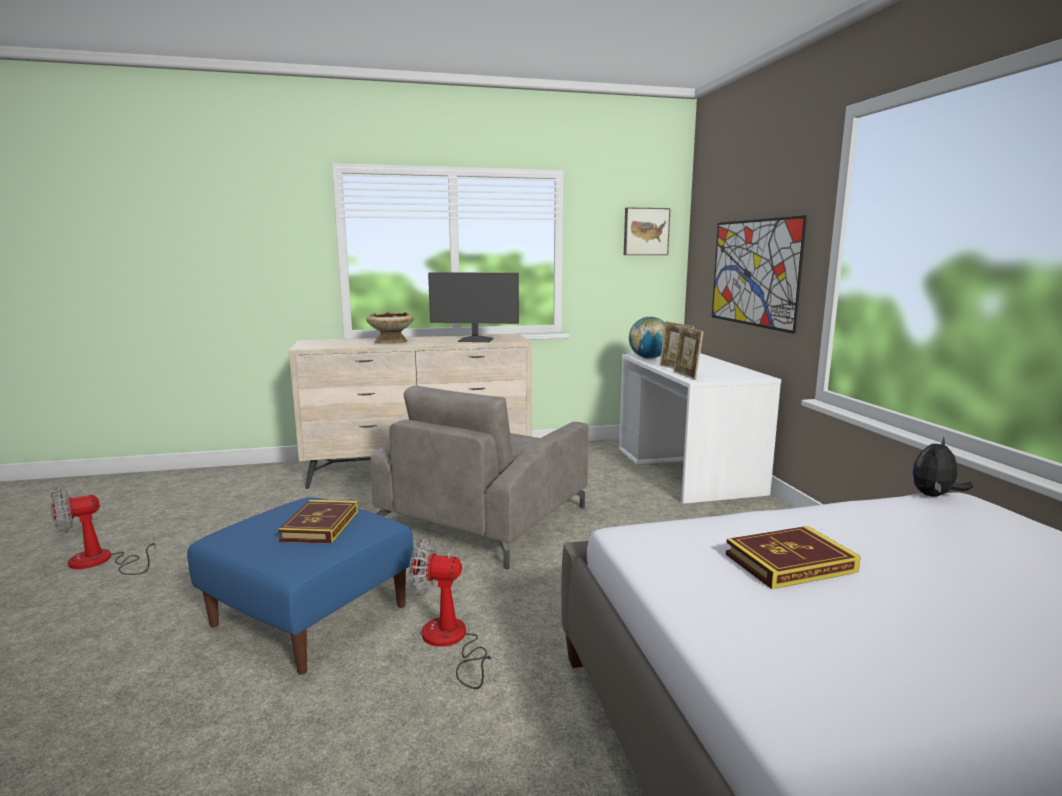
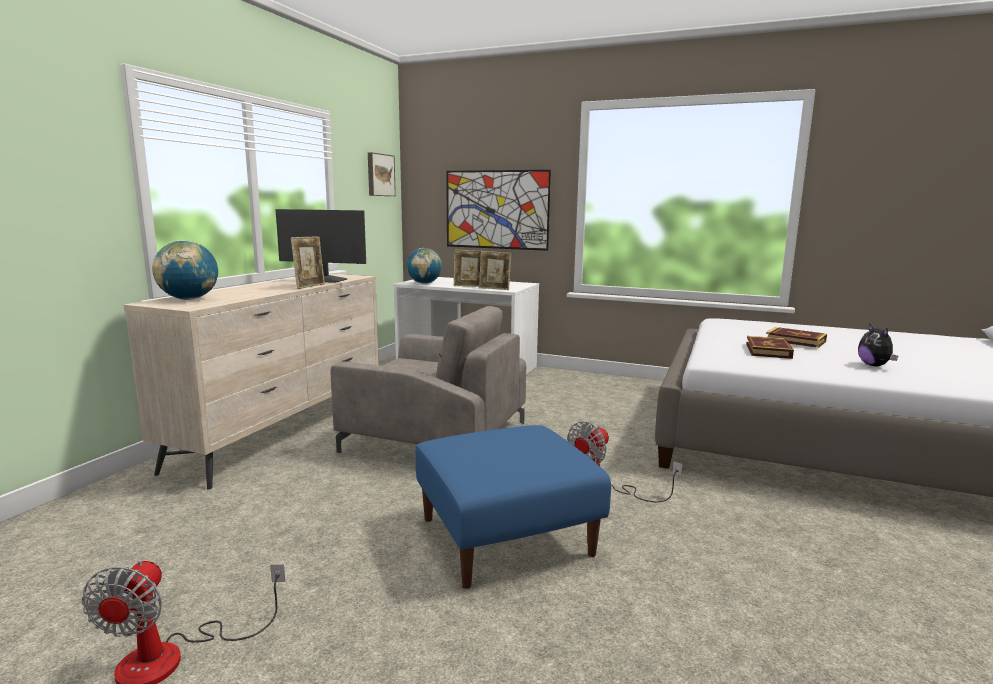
camera: 55 degrees left, 0 degrees up
(320, 526) = (513, 445): book -> book (795, 341)
(333, 342) = (189, 299): none -> globe
(391, 341) = (254, 291): beige bowl -> none
(435, 343) = (310, 286): none -> picture frame
(475, 340) = (326, 280): monitor -> monitor turned 60 degrees clockwise
(485, 518) = (435, 436): grey armchair -> grey armchair turned 45 degrees counterclockwise
(934, 496) = (711, 320): plush toy -> plush toy (874, 365)

